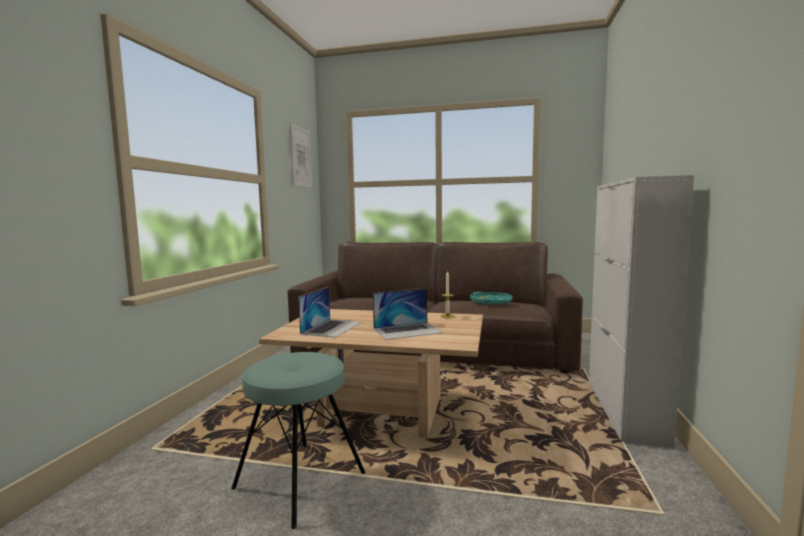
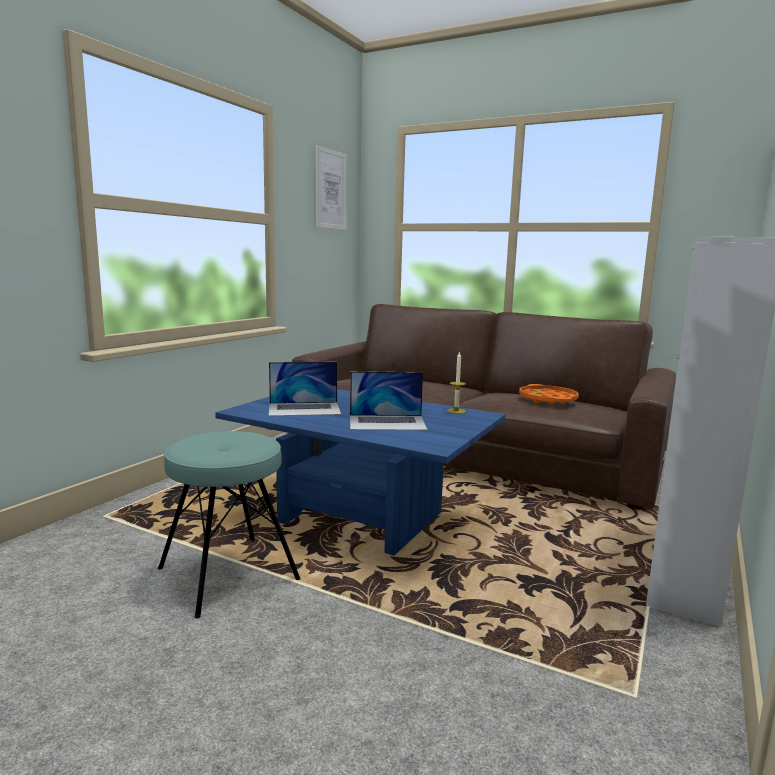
camera: 15 degrees right, 5 degrees up
(332, 327) = (304, 409): laptop -> laptop turned 45 degrees clockwise
(383, 411) = (361, 518): beige coffee table -> blue coffee table
(491, 302) = (547, 399): turquoise tray -> orange tray

